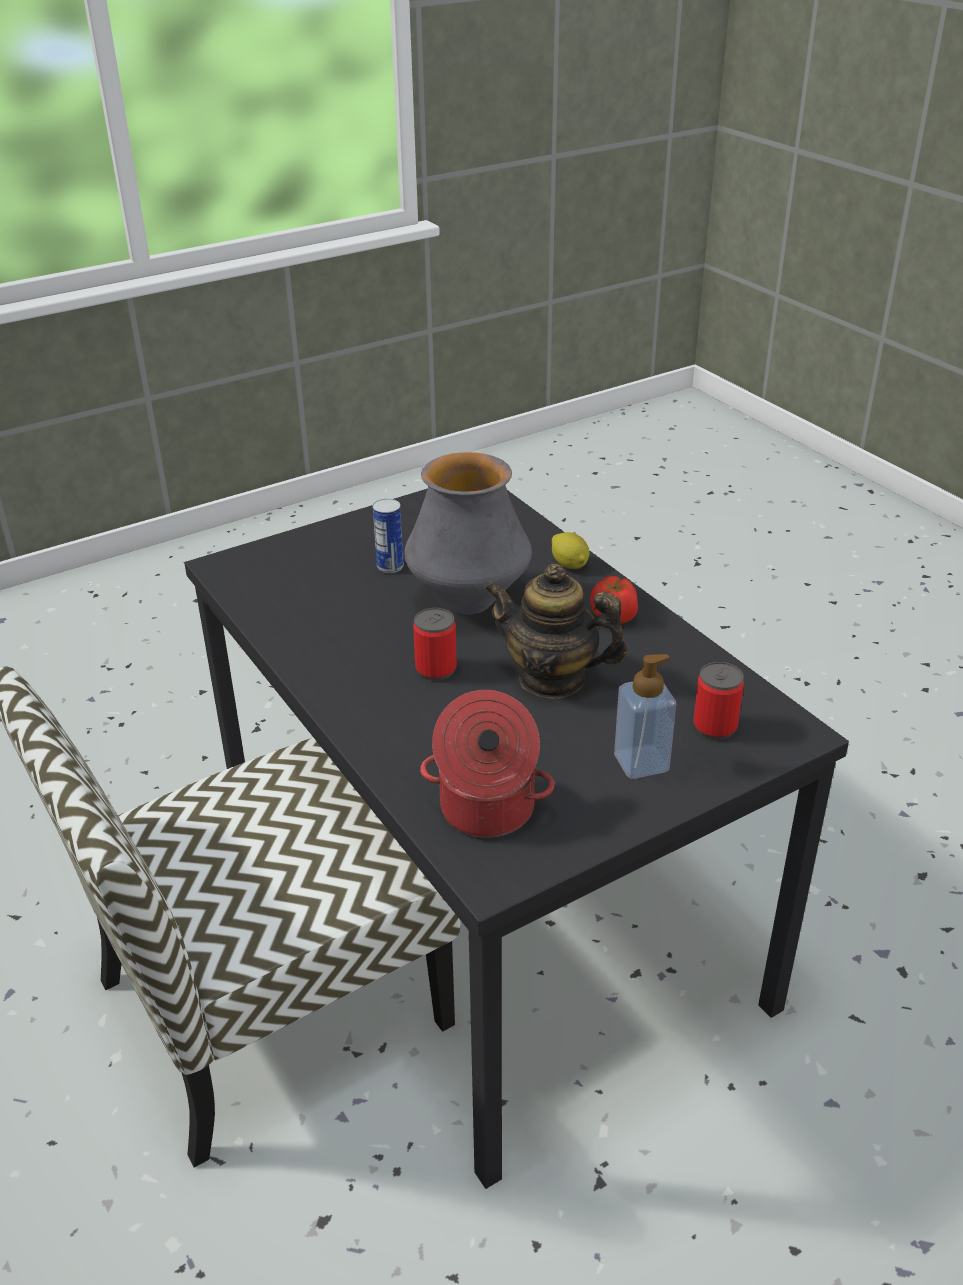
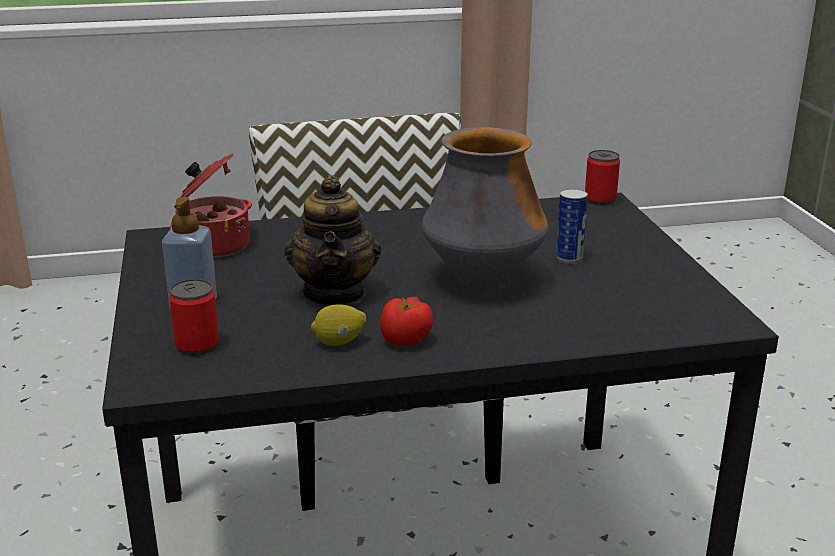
camera: 110 degrees right, 10 degrees down
(436, 669) = (391, 253): can -> can (600, 200)
(552, 678) = (335, 293): teapot -> teapot turned 135 degrees clockwise
(569, 564) = (523, 340): lemon -> lemon (339, 342)

